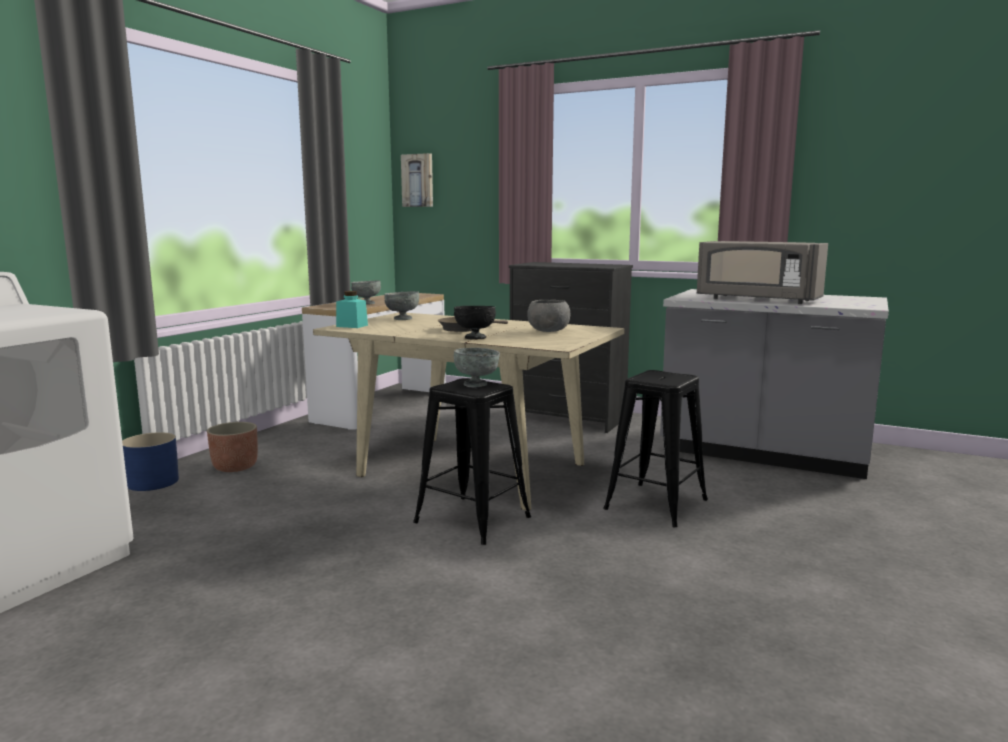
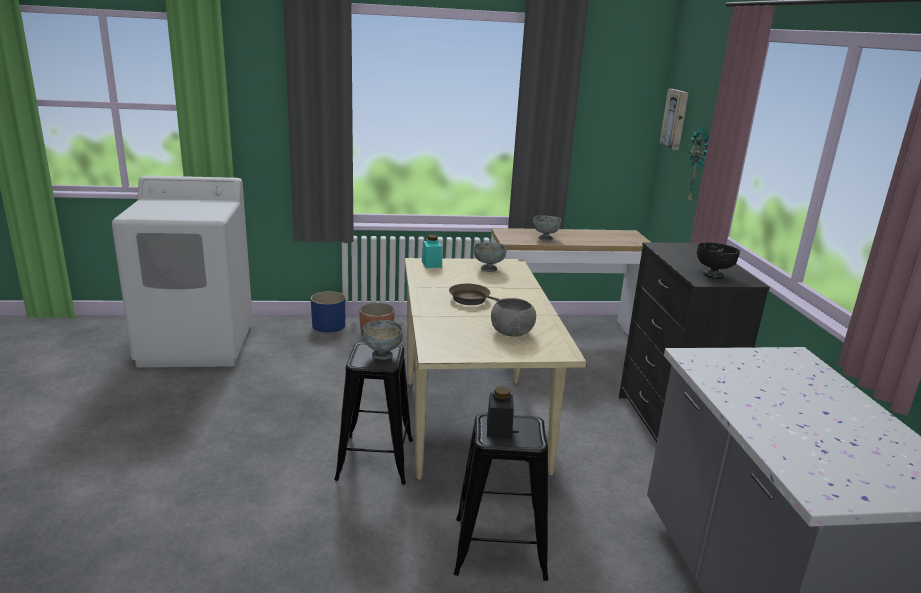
camera: 55 degrees right, 10 degrees up
(471, 212) = (698, 166): none -> wall clock
(475, 337) = (436, 314): black bowl -> black bowl (713, 275)
(656, 379) = (499, 428): none -> black jar
(757, 299) = (758, 402): grey microwave -> none

